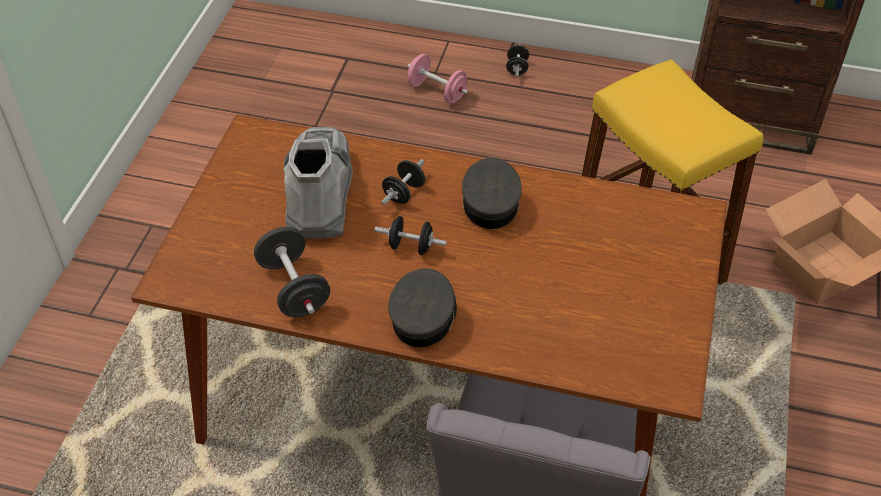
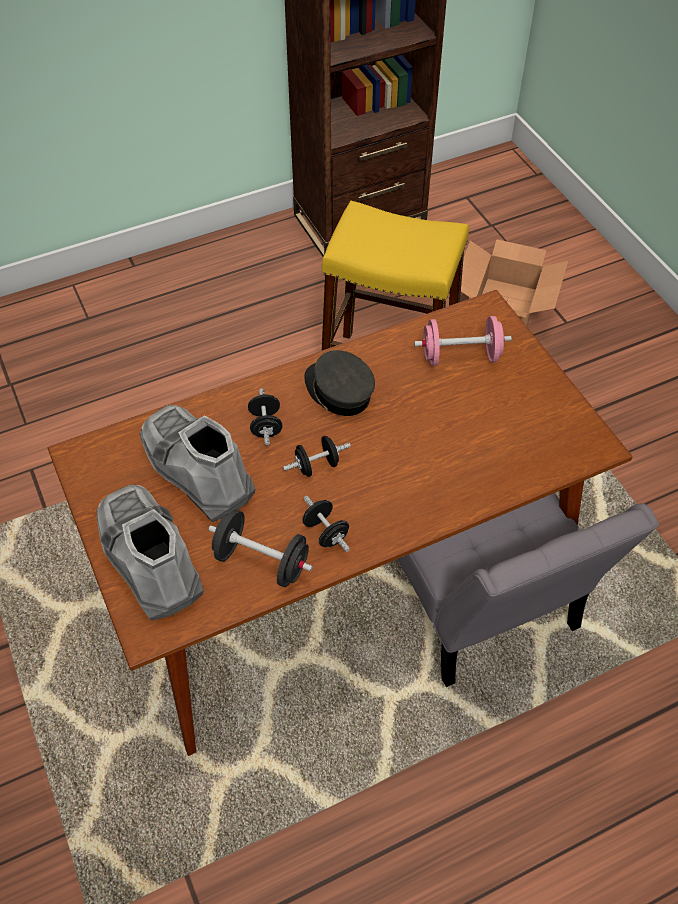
camera: 40 degrees left, 5 degrees up
(221, 232) = (149, 557): none -> grey boot
(424, 315) = (383, 513): grey cap -> none
(437, 91) = (105, 333): pink dumbbell -> pink dumbbell (460, 356)
(517, 69) = (153, 278): black dumbbell -> black dumbbell (325, 532)

